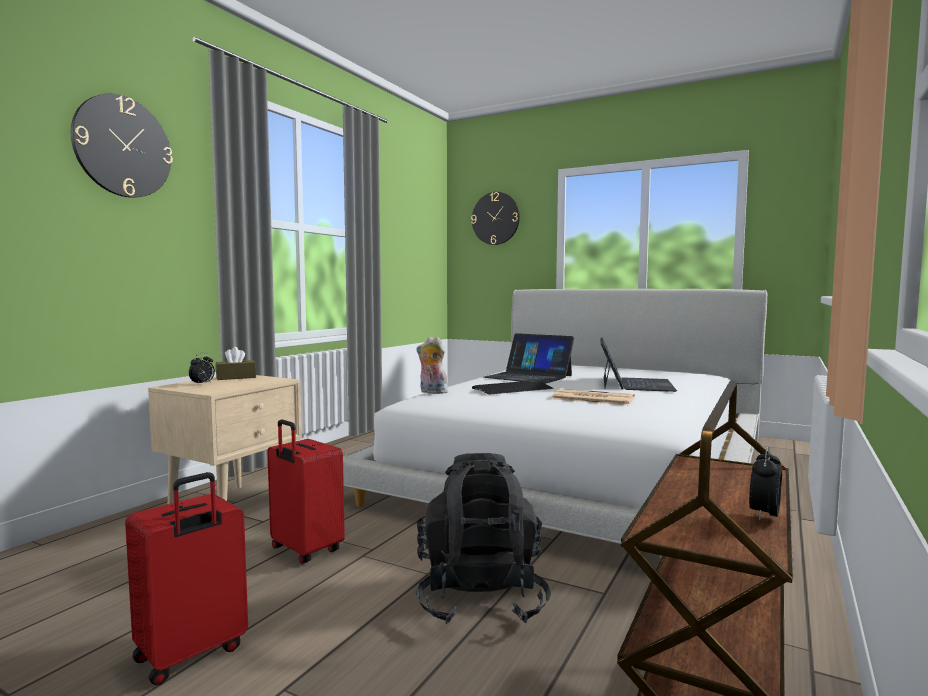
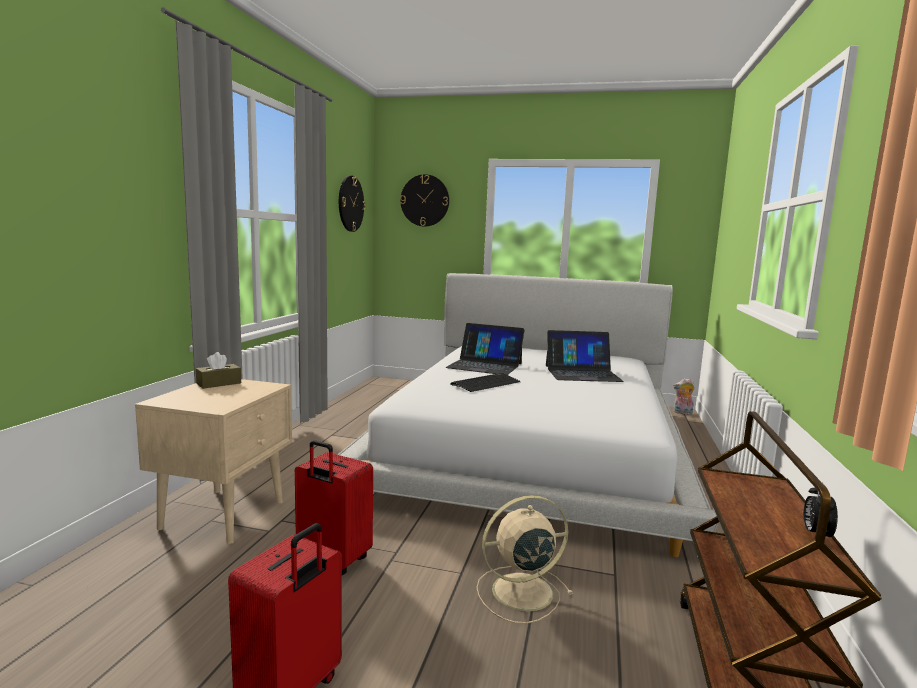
camera: 15 degrees left, 5 degrees up
(123, 147) = (90, 134): wall clock -> wall clock (350, 203)
(202, 384) = (193, 396): alarm clock -> none
(431, 392) = (413, 389): plush toy -> plush toy (682, 413)
(480, 597) = (519, 592): black backpack -> beige fan
(591, 398) = (562, 394): newspaper -> none
(635, 384) = (582, 373): laptop -> laptop turned 90 degrees clockwise

